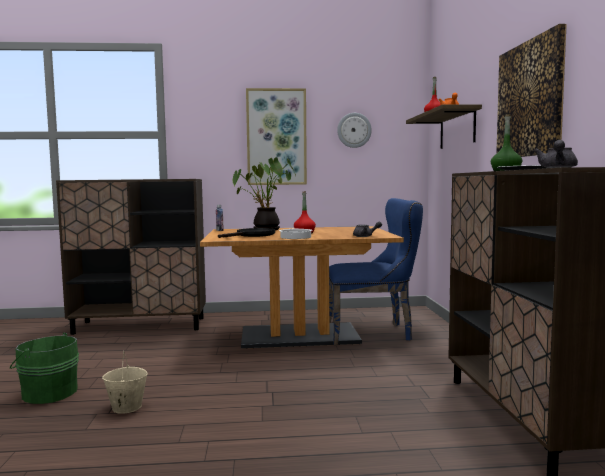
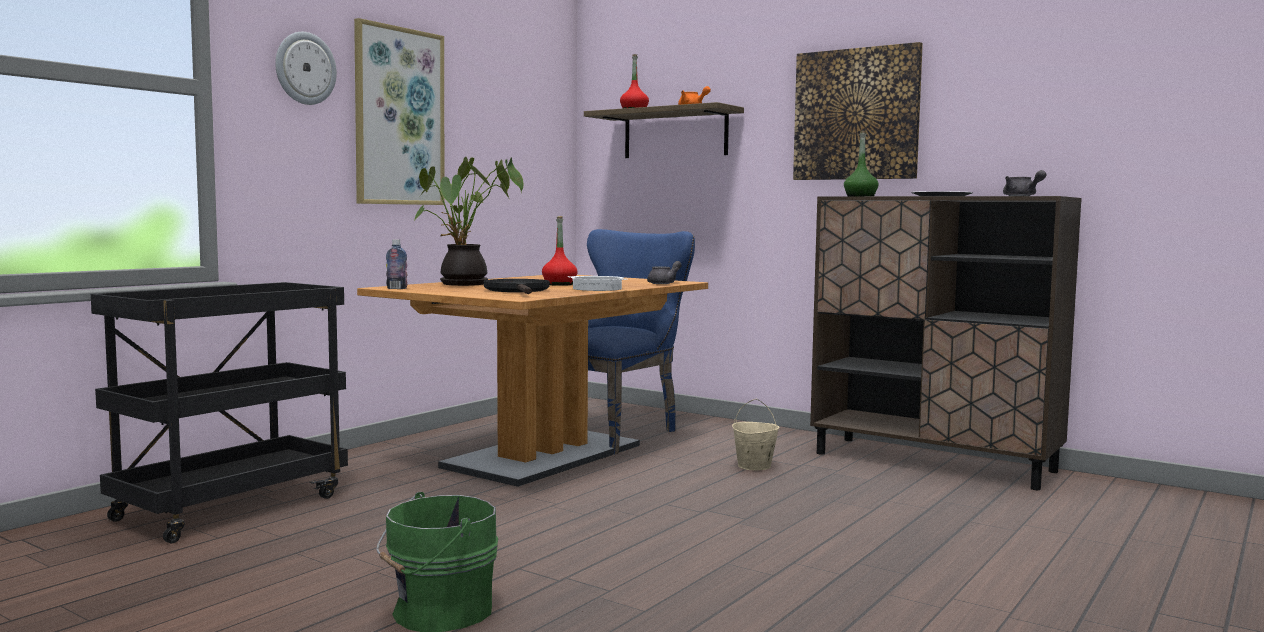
camera: 50 degrees left, 0 degrees up
(126, 407) = (610, 578): beige bucket -> beige bucket (754, 466)
(140, 326) = (232, 506): brown cabinet -> black cart
(354, 130) = (499, 117): wall clock -> wall clock (305, 68)

